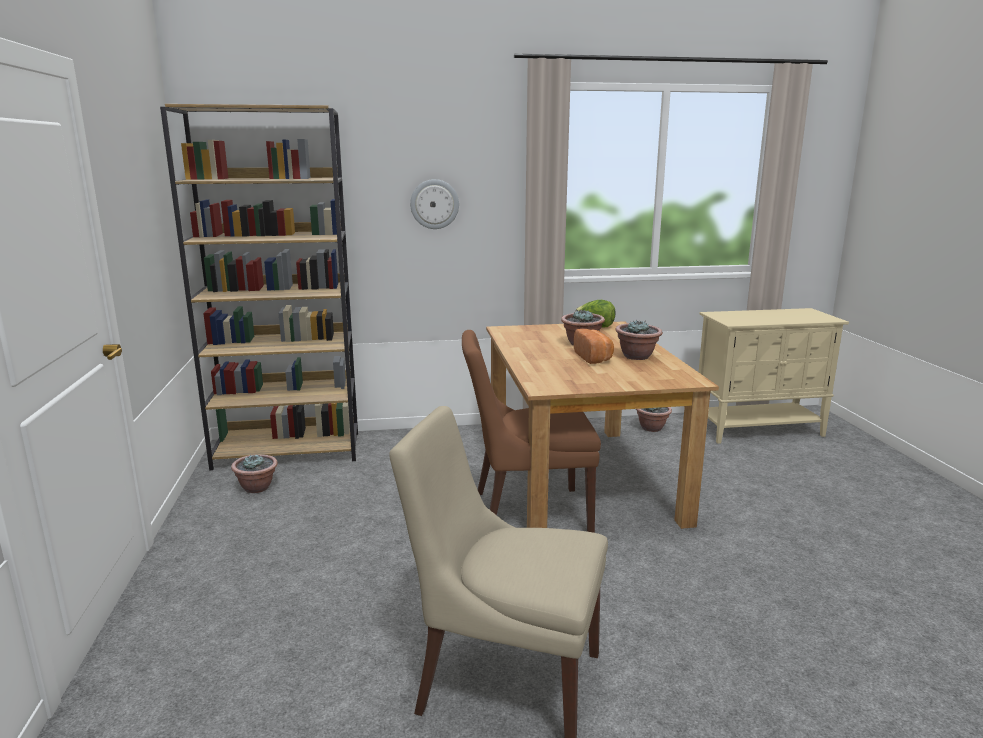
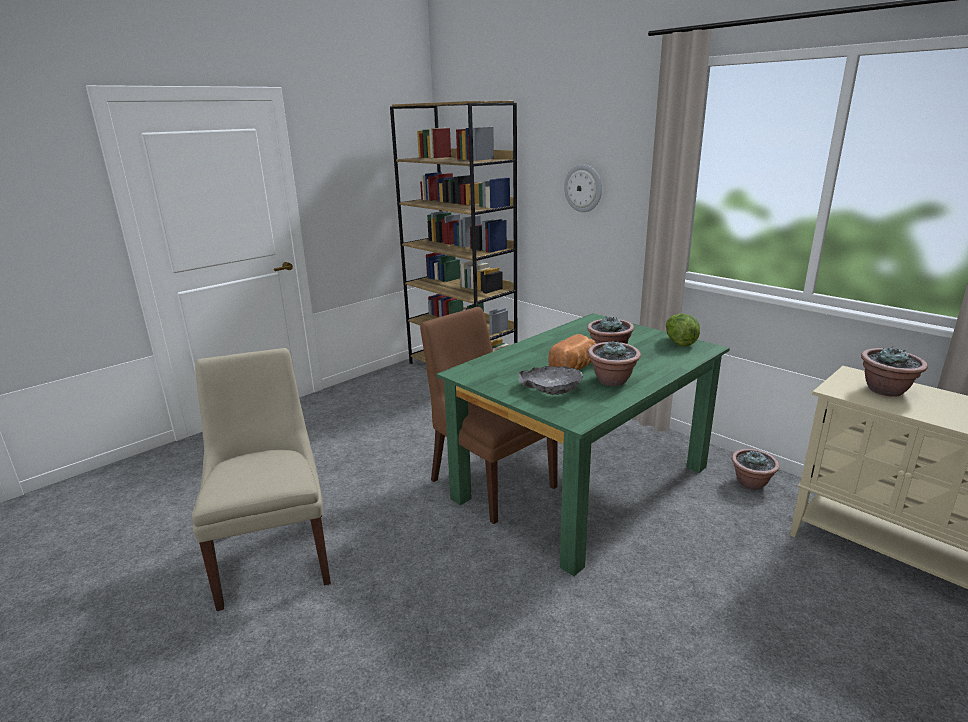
camera: 55 degrees right, 5 degrees up
(257, 488) = (406, 383): potted plant -> potted plant (886, 390)
(581, 478) = (582, 483): brown dining table -> green dining table
(625, 373) = (551, 389): none -> grey bowl

